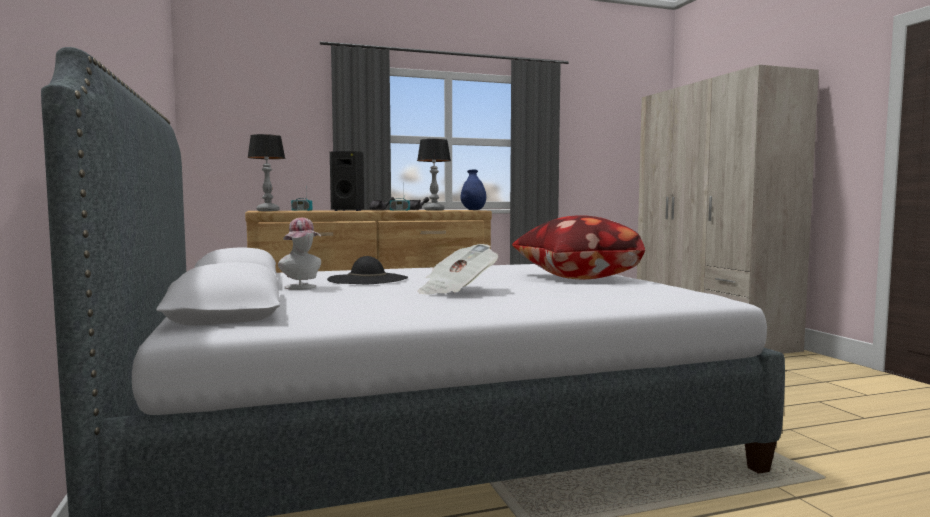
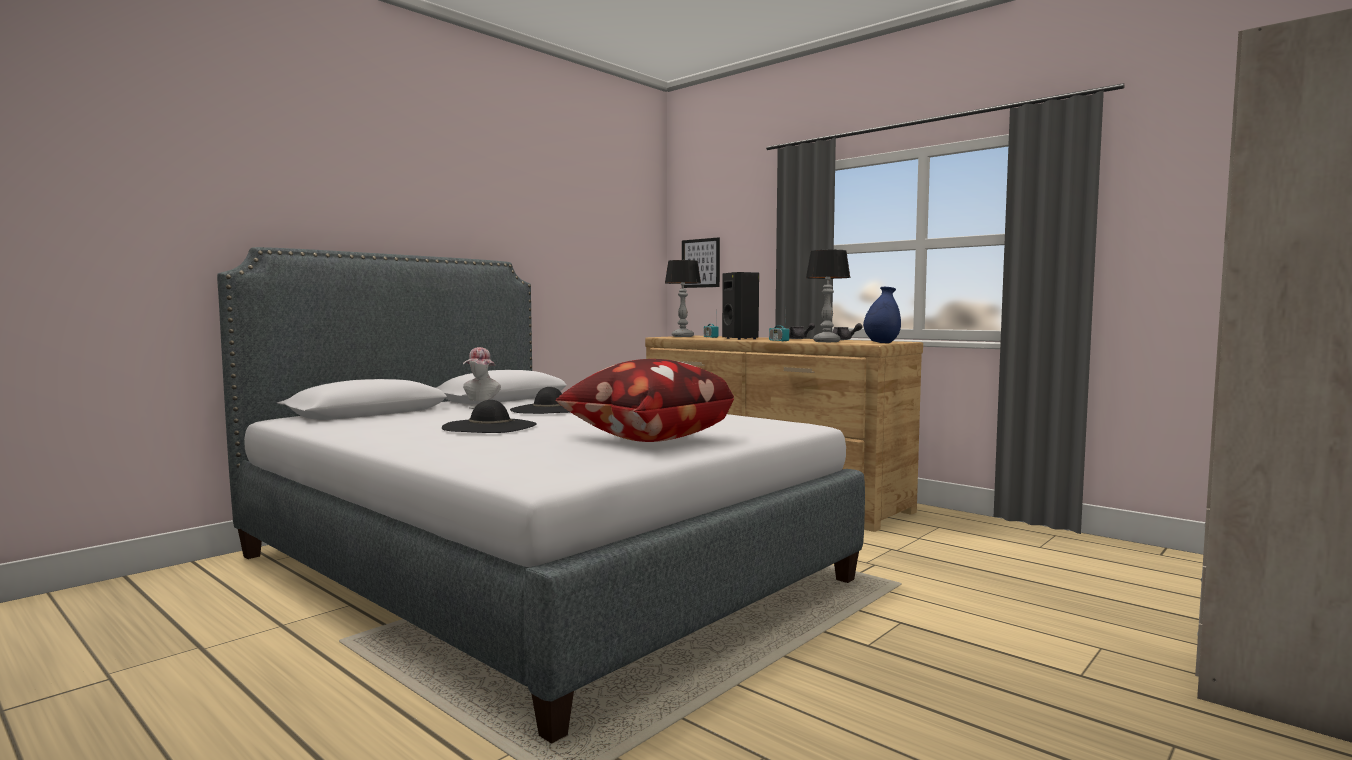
camera: 60 degrees right, 0 degrees up
(229, 139) = (700, 263): none -> picture
(456, 291) = (489, 426): newspaper -> black hat

